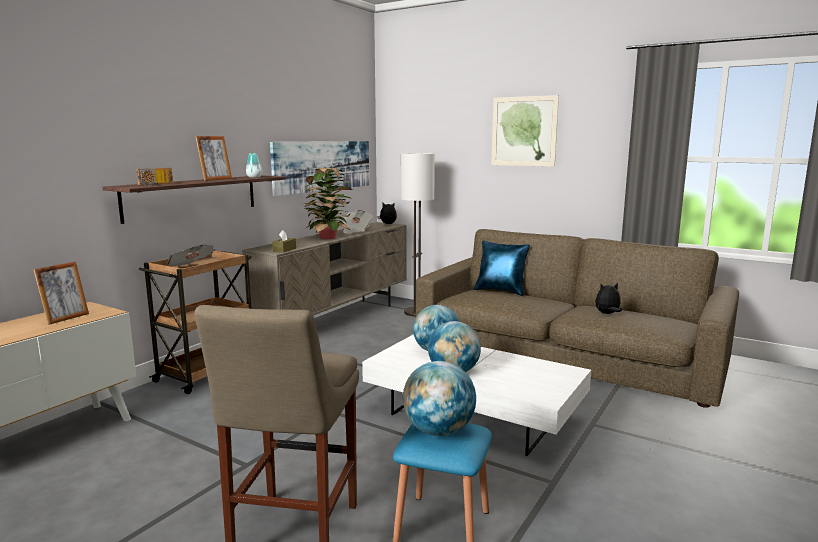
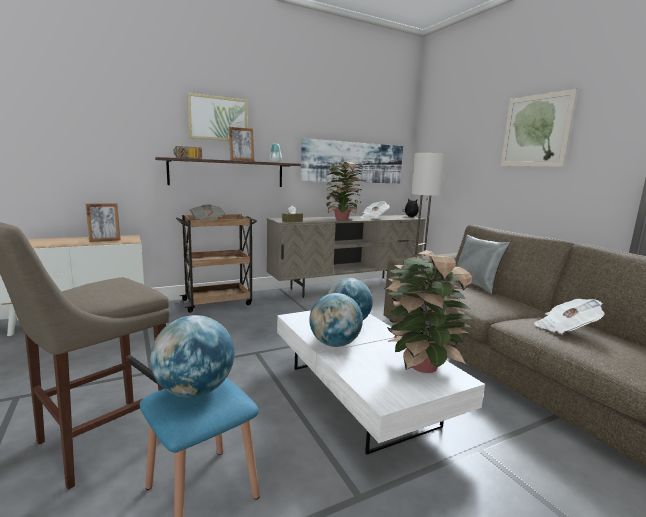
camera: 30 degrees right, 0 degrees up
(176, 125) = (218, 118): none -> picture
(501, 291) = (475, 286): blue pillow -> grey pillow
(537, 369) = (420, 365): none -> potted plant
(607, 314) = (565, 329): plush toy -> newspaper

